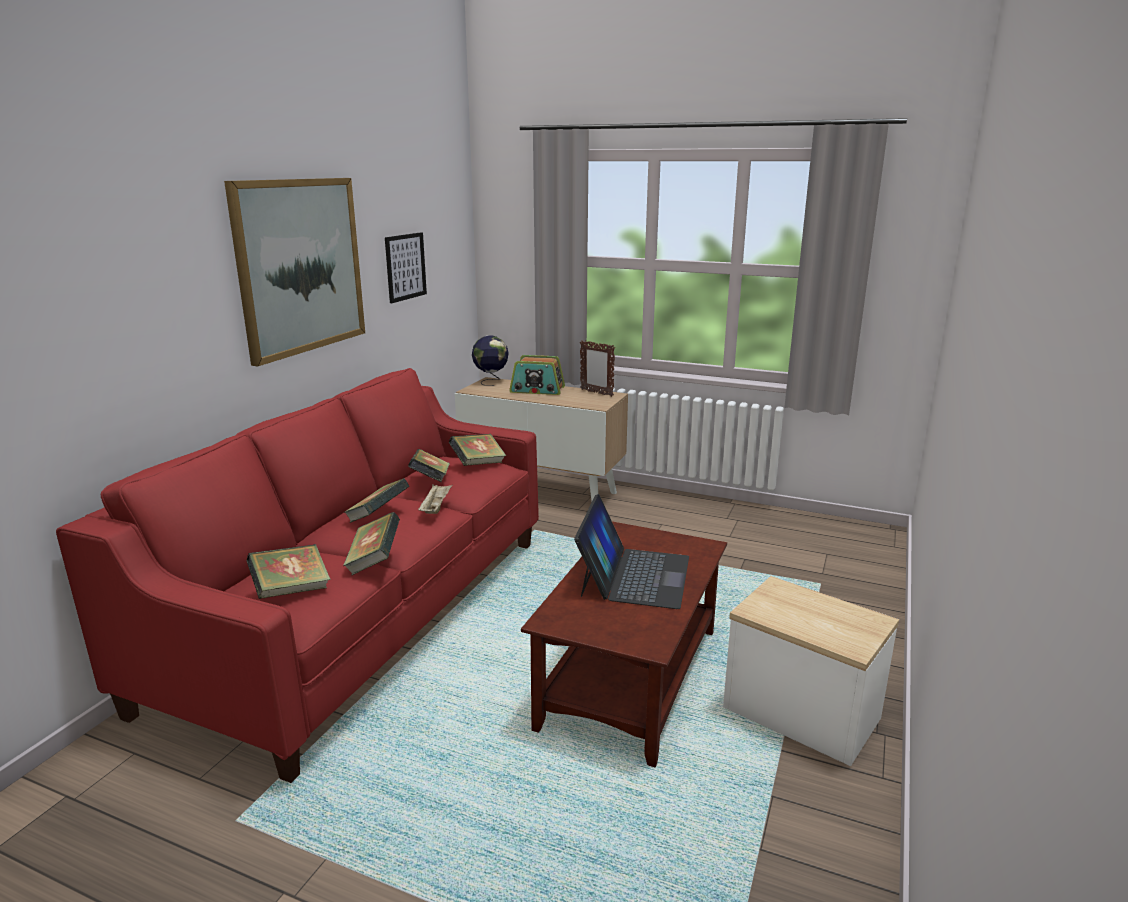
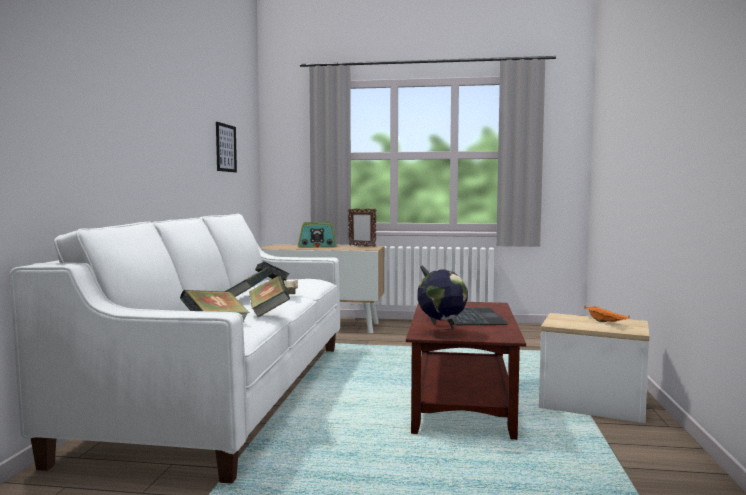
camera: 15 degrees left, 15 degrees down
(300, 266) = (171, 121): picture -> none
(364, 616) = (226, 393): red sofa -> white sofa
(478, 464) = (301, 278): book -> none
(491, 381) = (277, 245): globe -> globe (441, 333)
(830, 617) = (606, 323): none -> orange tray

